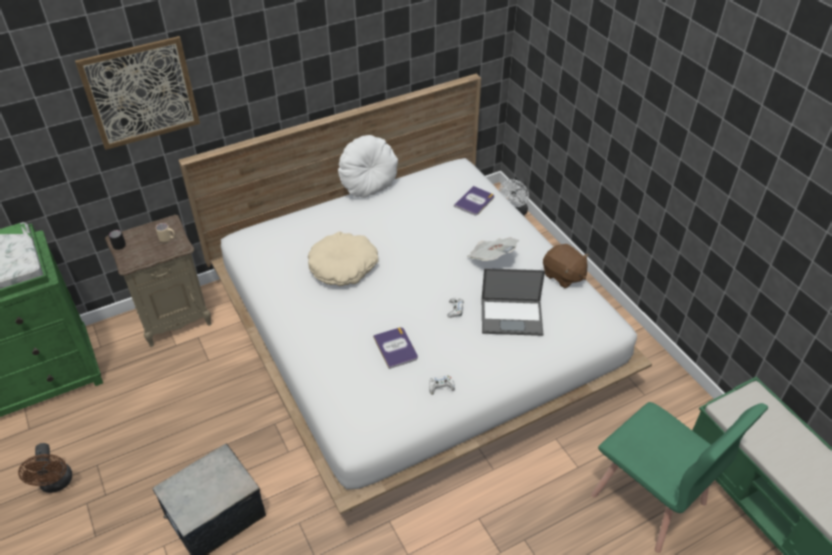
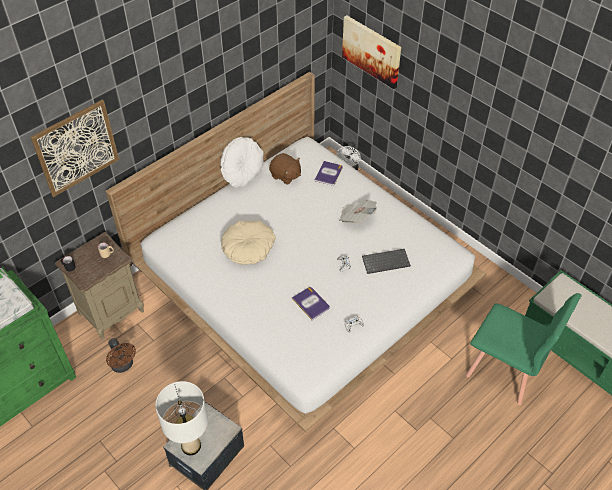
camera: 15 degrees left, 5 degrees up
(56, 484) = (74, 462): brown fan -> brown fan (123, 366)
(186, 495) = (191, 445): none -> white table lamp
(512, 316) = (386, 261): laptop -> keyboard
(554, 53) = (371, 51): none -> picture
(563, 276) = (412, 221): brown plush toy -> brown plush toy (285, 176)

